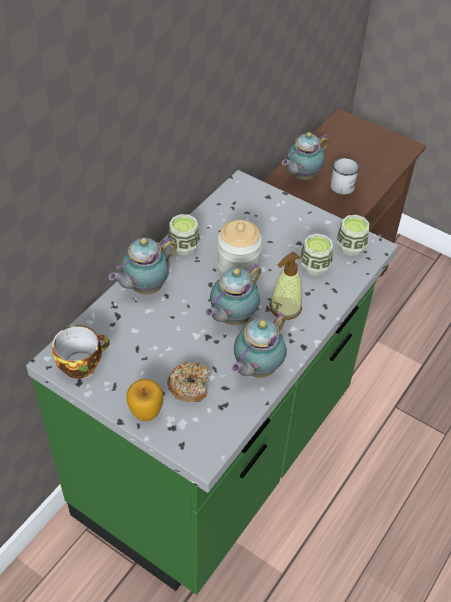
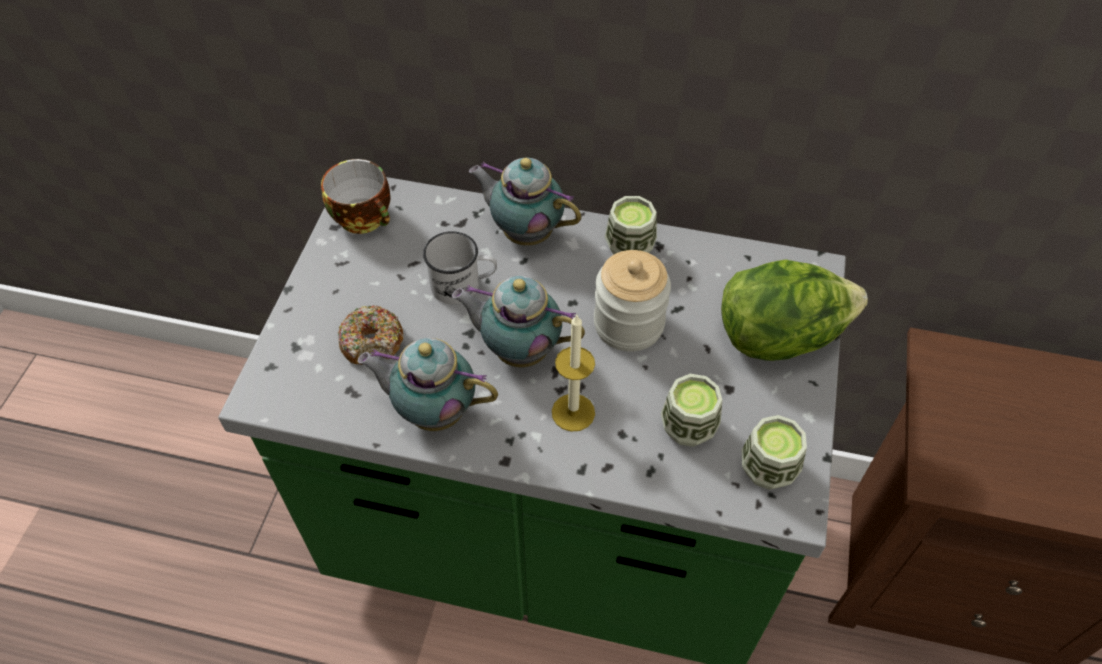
camera: 70 degrees right, 5 degrees up
(146, 412) = (311, 310): apple -> none
(276, 212) = (780, 336): none -> lettuce
(285, 308) = (573, 412): soap dispenser -> candle
(302, 176) = (974, 380): teapot -> none
(343, 184) = (1007, 449): white mug -> white mug (463, 285)

